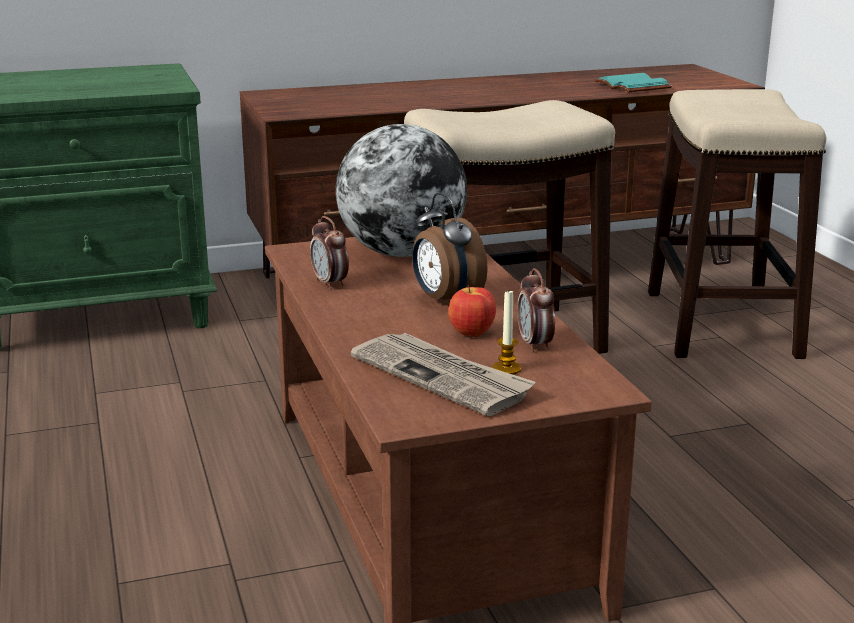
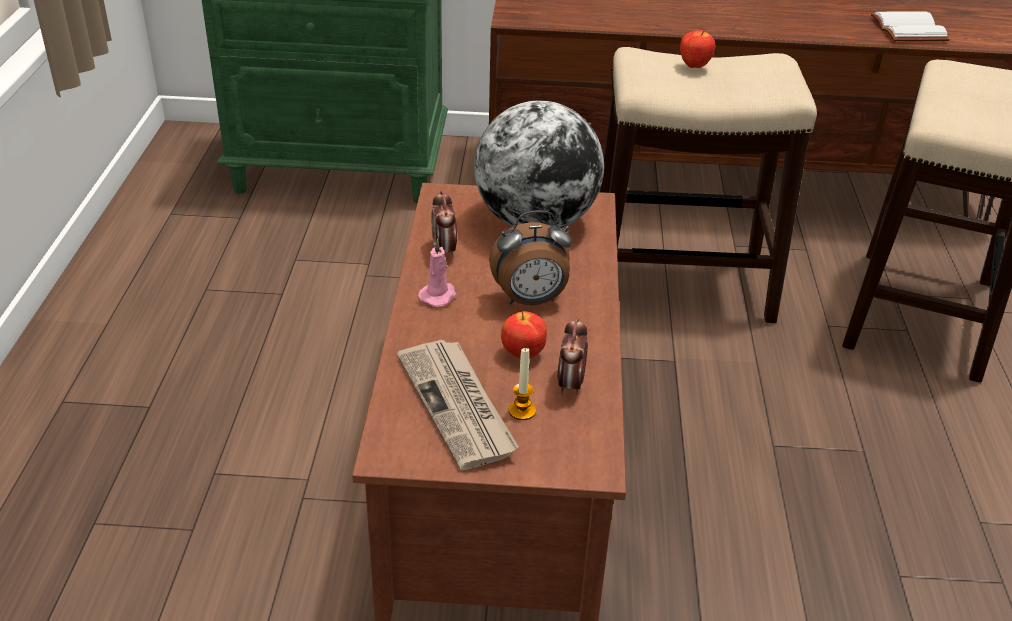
camera: 20 degrees right, 15 degrees up
(353, 312) = (439, 295): none -> pink candle
(445, 300) = (530, 300): alarm clock -> alarm clock turned 90 degrees counterclockwise
(487, 114) = (694, 66): none -> apple
(630, 86) = (906, 29): turquoise book -> white book

